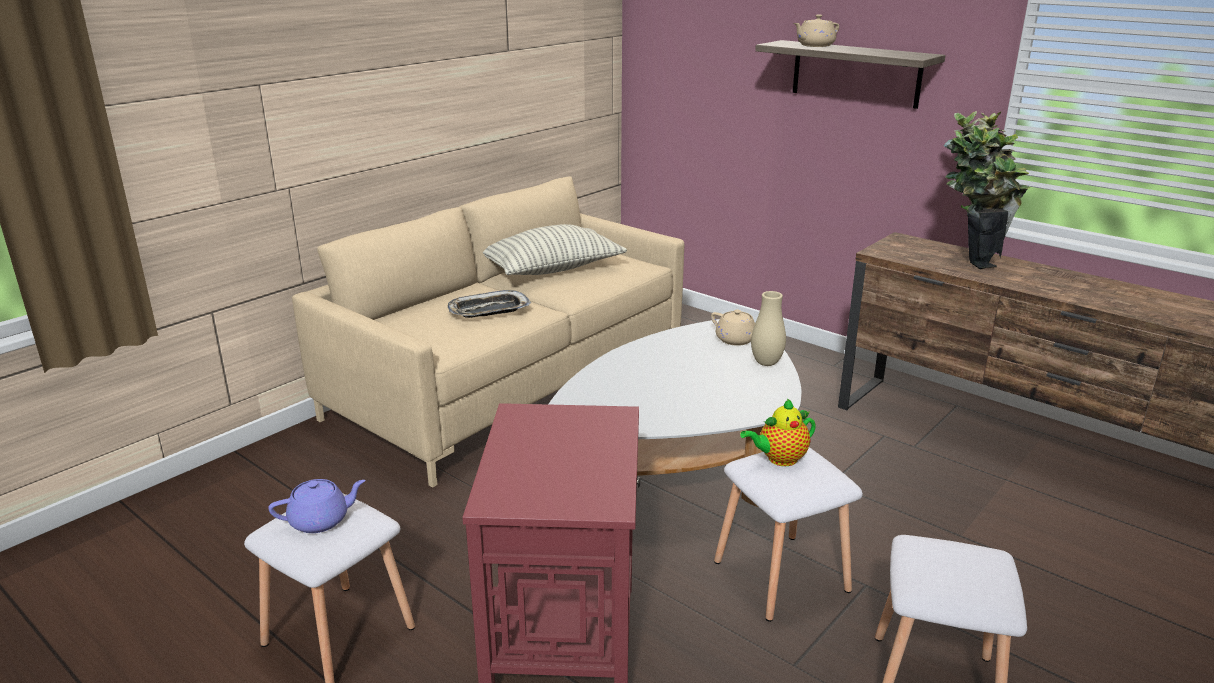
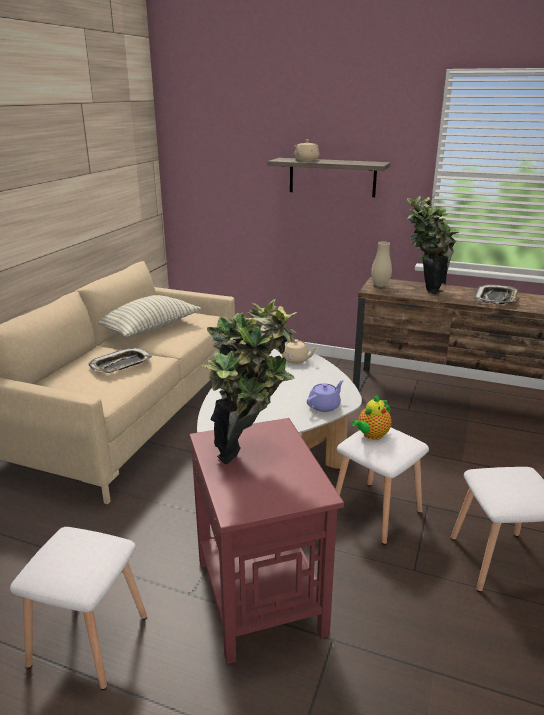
camera: 20 degrees left, 0 degrees up
(321, 520) = (73, 555): purple teapot -> purple teapot (324, 406)
(559, 435) = (249, 449): none -> potted plant
(766, 363) = (324, 372): beige vase -> beige vase (380, 285)
(1082, 288) = (496, 298): none -> tray

